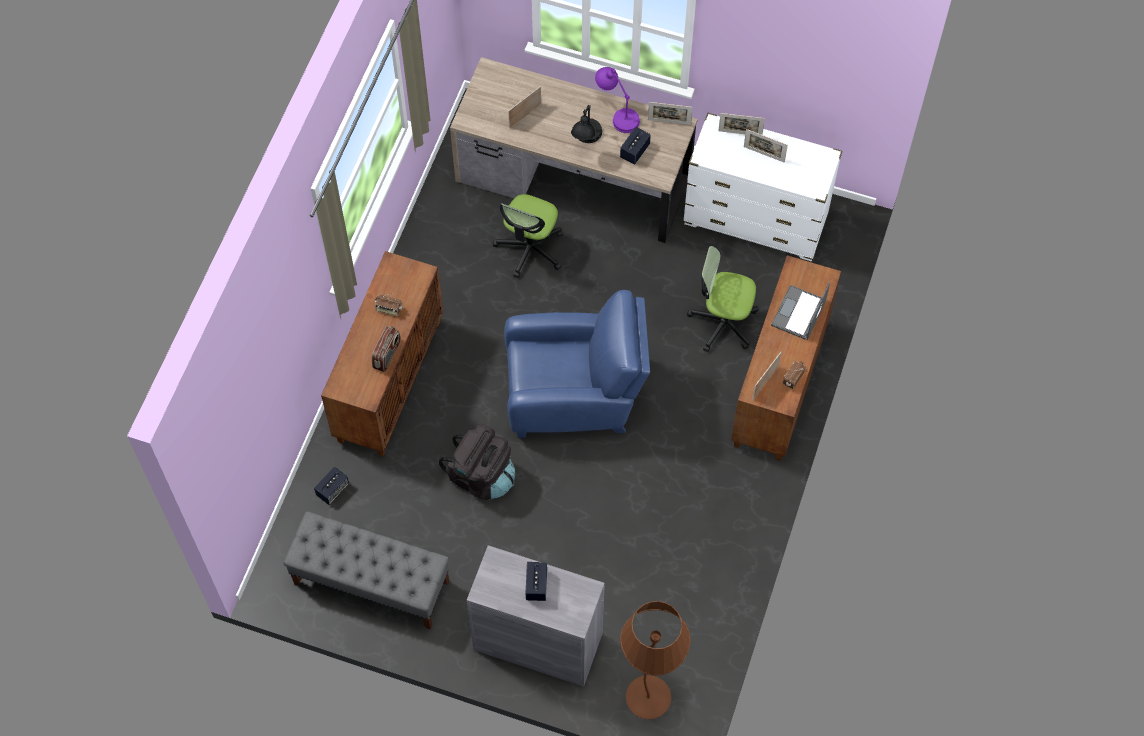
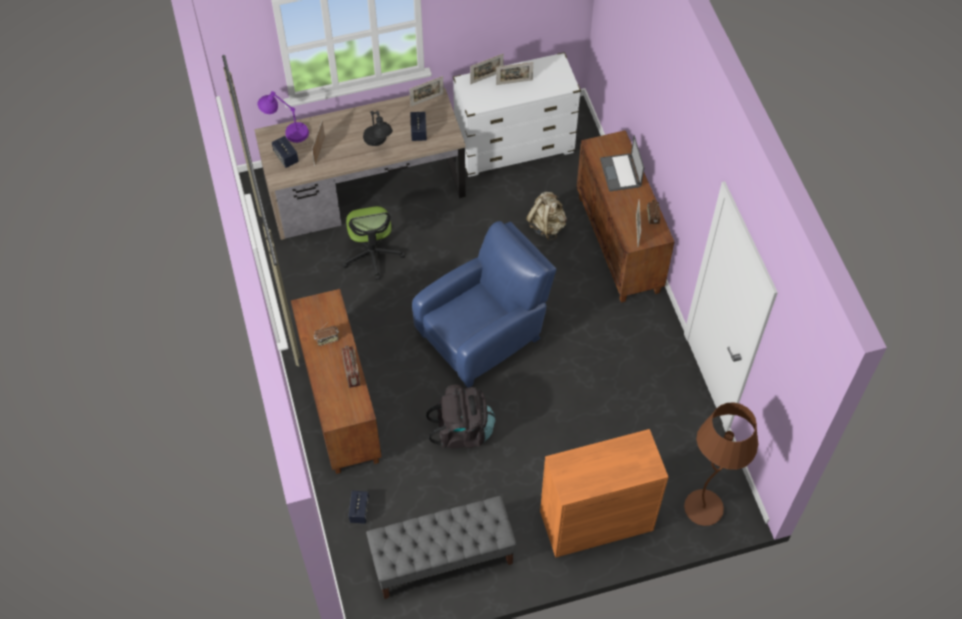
camera: 35 degrees left, 5 degrees down
(536, 585) = (603, 462): speaker -> speaker (286, 157)
(538, 641) = (596, 521): grey cabinet -> orange cabinet
(617, 113) = (385, 114): purple table lamp -> purple table lamp (286, 131)
(723, 322) = (547, 226): office chair -> beige backpack

